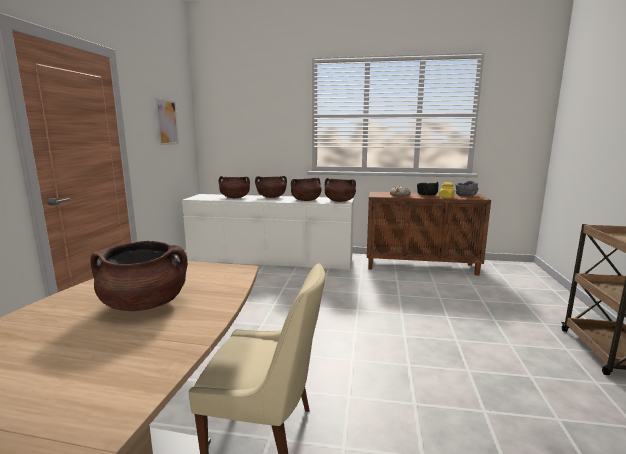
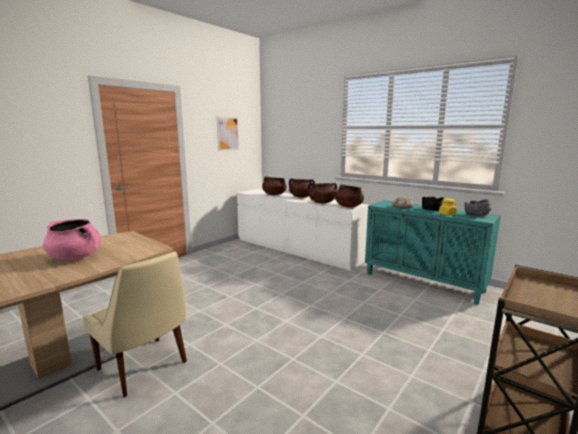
camera: 30 degrees right, 0 degrees up
(145, 304) = (75, 257): brown cooking pot -> pink cooking pot
(421, 266) = (424, 282): brown cabinet -> turquoise cabinet

